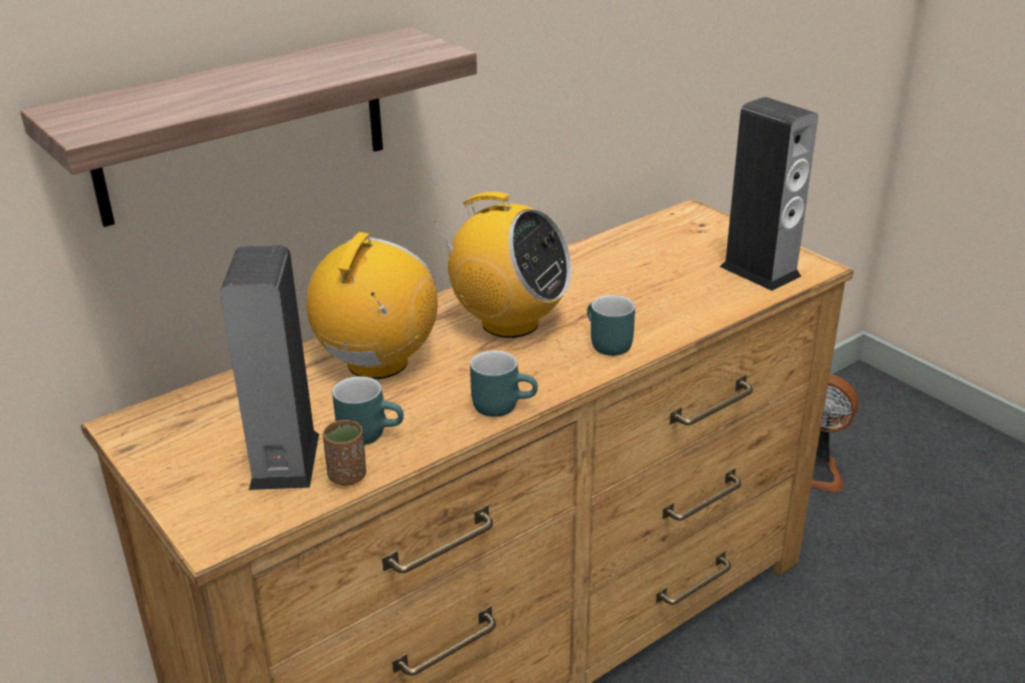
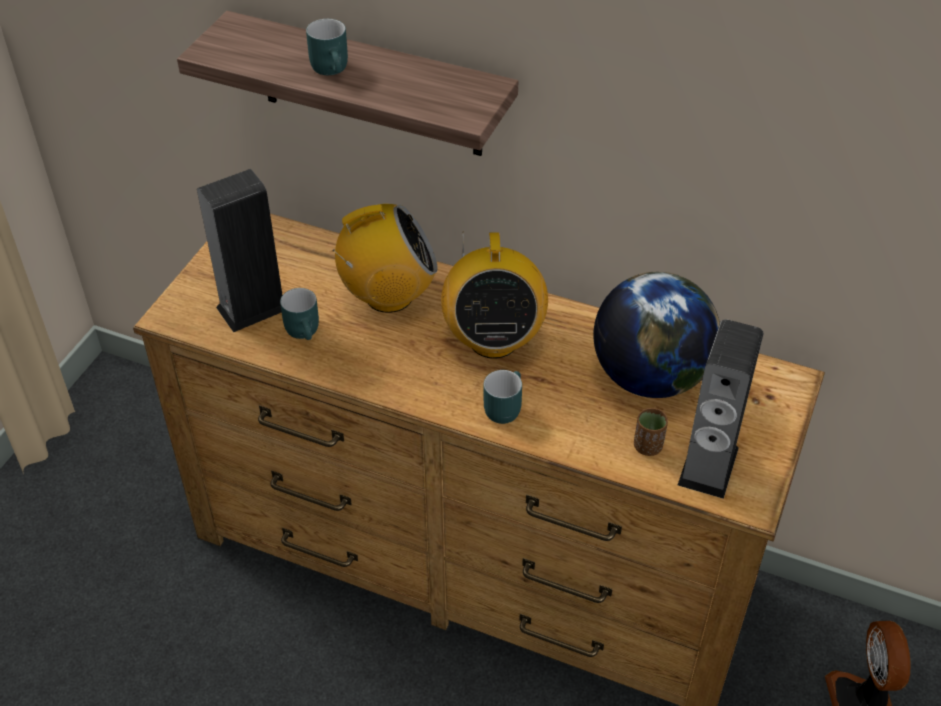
camera: 60 degrees right, 15 degrees up
(347, 476) = (254, 343): brown cup -> brown cup (648, 446)
(503, 404) = (380, 382): turquoise mug -> turquoise mug (334, 69)
(634, 264) = (650, 377): none -> globe

